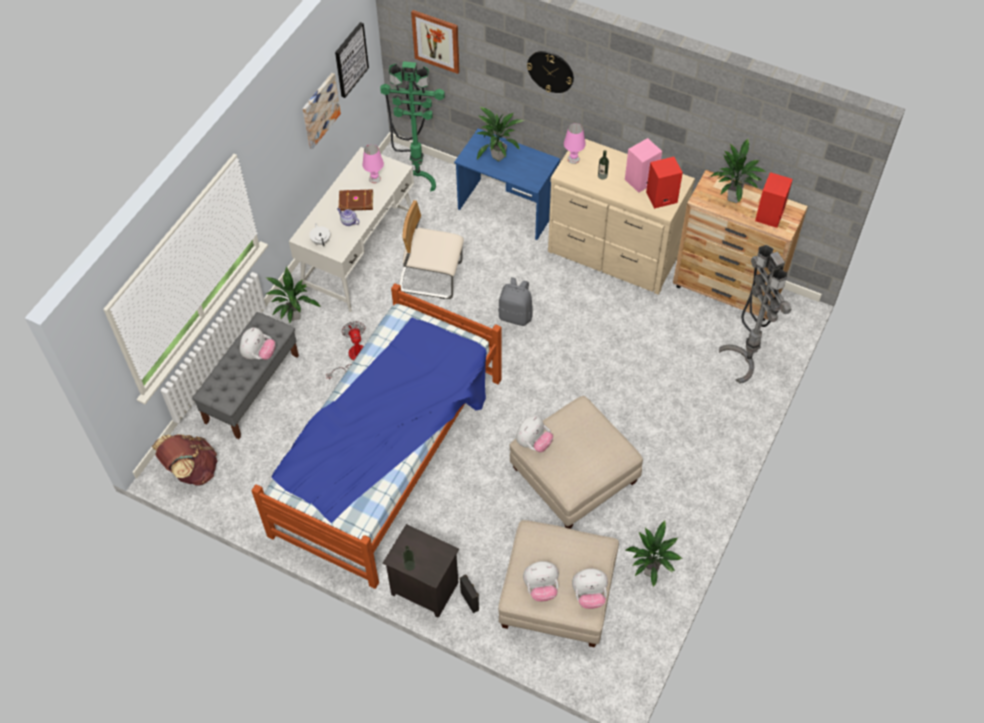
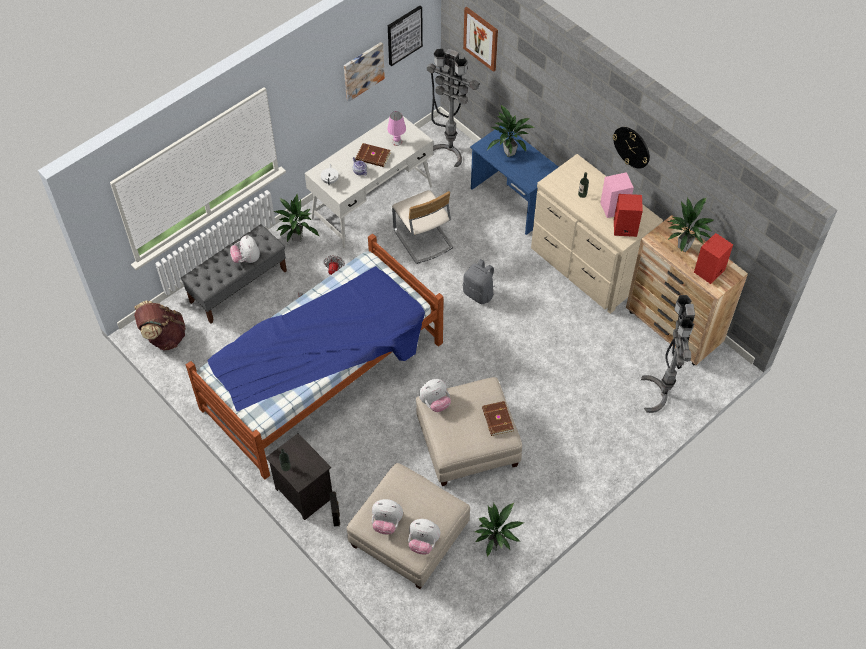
camera: 20 degrees right, 0 degrees up
(259, 354) = (246, 259): plush toy -> plush toy turned 120 degrees clockwise
(417, 176) = (449, 150): green floor lamp -> grey floor lamp
(431, 277) = (422, 239): beige chair -> beige chair turned 150 degrees counterclockwise
(550, 71) = (562, 91): wall clock -> wall clock (632, 147)
(573, 159) = (564, 172): pink table lamp -> none
(606, 439) = (497, 419): none -> brown book

